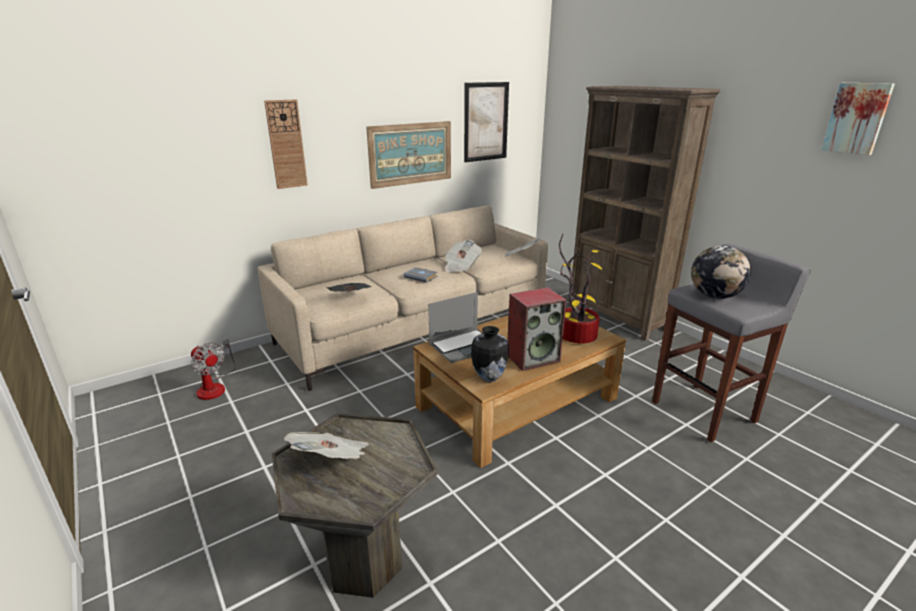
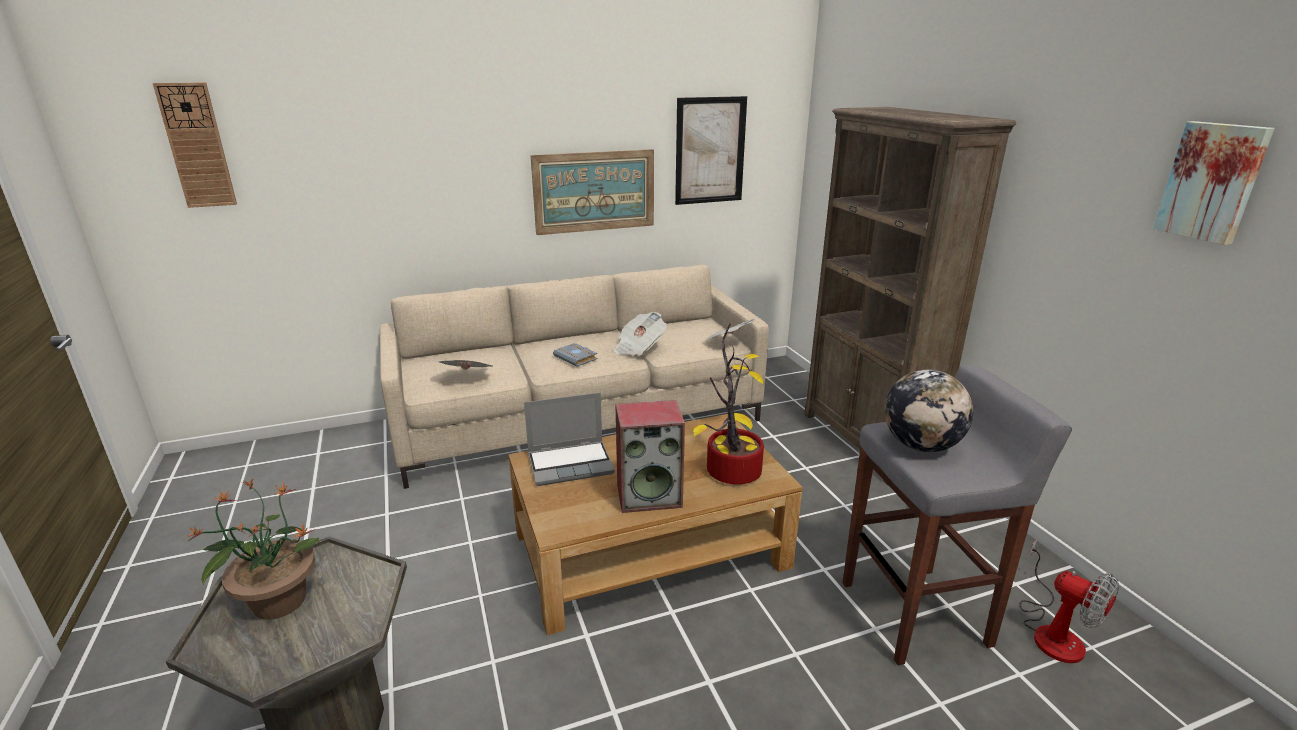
camera: 15 degrees right, 0 degrees up
(215, 386) = (307, 465): fan -> fan (1053, 631)
(286, 144) = (421, 176): wall clock -> wall clock (197, 146)
(332, 461) = (278, 601): newspaper -> potted plant
(488, 377) = (570, 515): vase -> none

